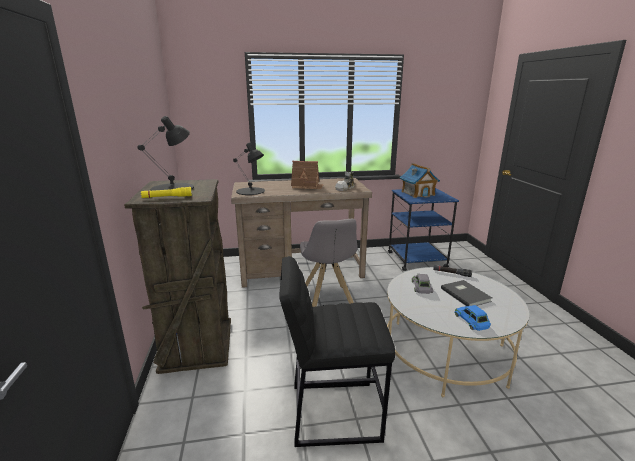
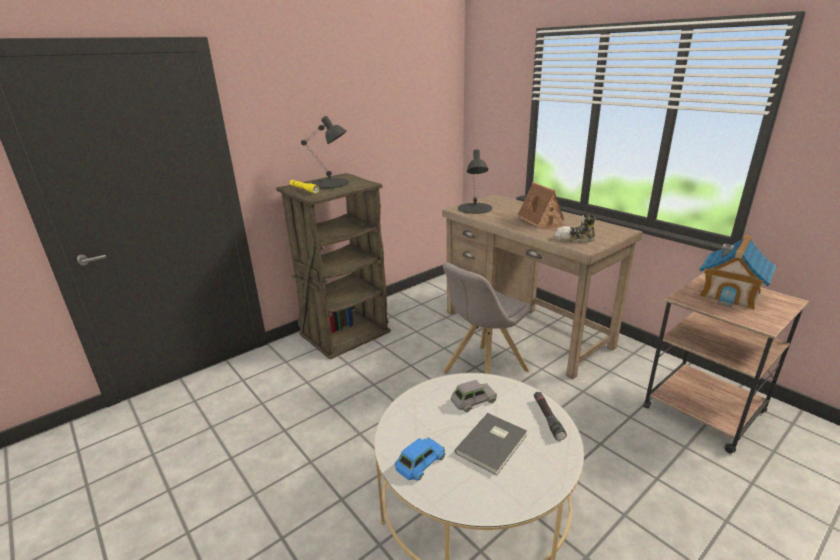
camera: 60 degrees right, 5 degrees up
(332, 412) = (310, 442): black stool -> none
(417, 259) = (705, 411): blue cart -> brown cart

